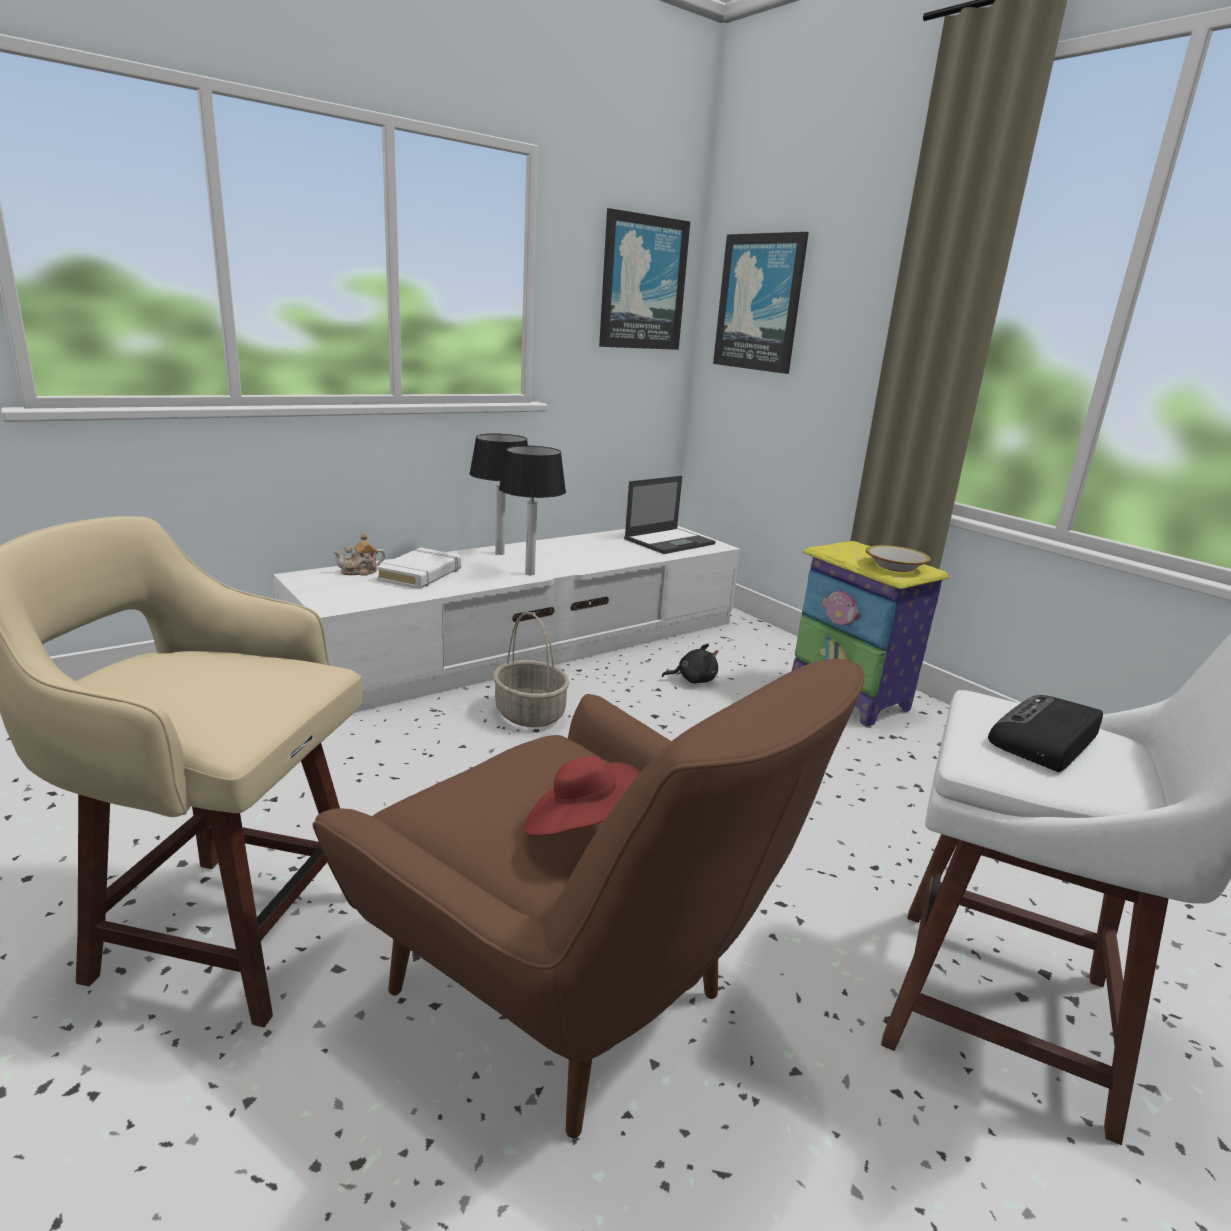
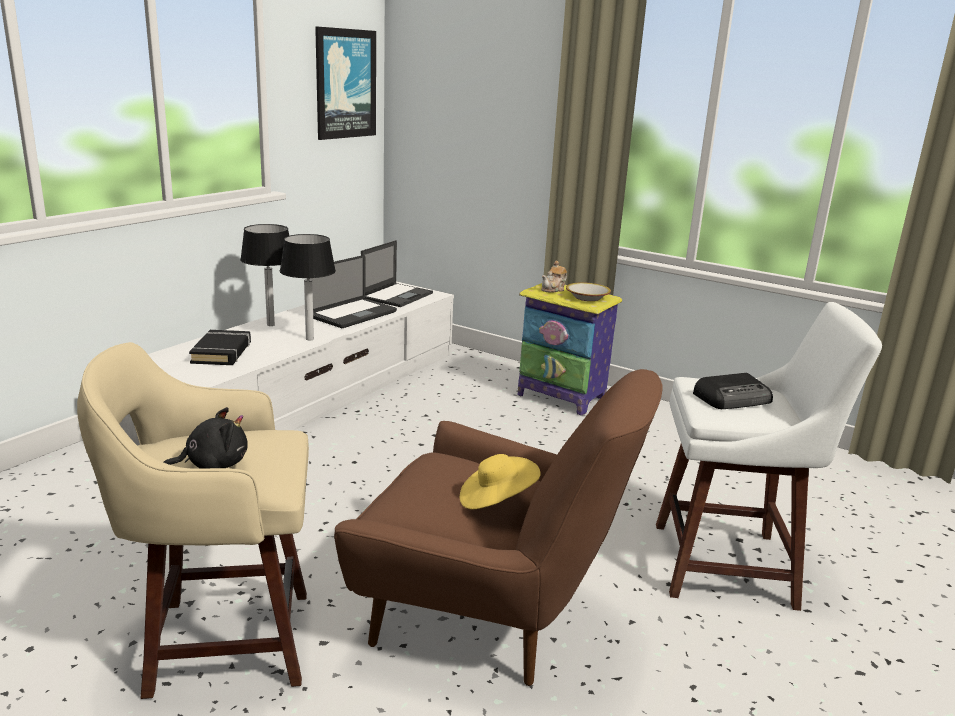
camera: 20 degrees left, 0 degrees up
(360, 572) = (168, 358): teapot -> teapot (554, 289)
(421, 574) = (222, 353): white book -> black book
(529, 713) = (340, 451): basket -> none
(582, 827) = (496, 500): red hat -> yellow hat
(601, 555) = (353, 315): none -> laptop
(693, 680) = (447, 403): black plush toy -> black plush toy (212, 465)
(759, 303) = (443, 98): picture -> none
(1044, 741) = (733, 398): radio -> radio turned 135 degrees counterclockwise

